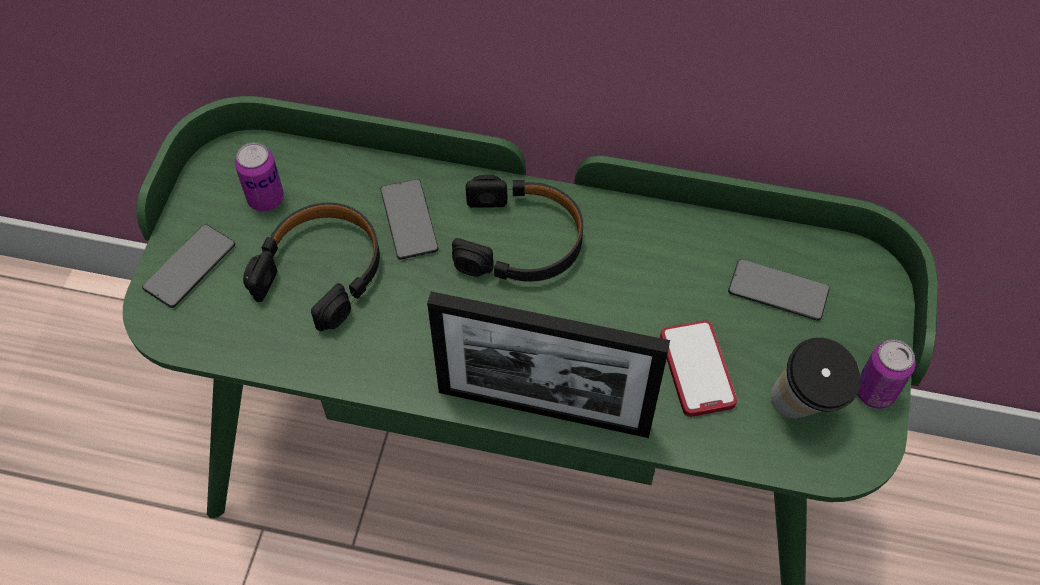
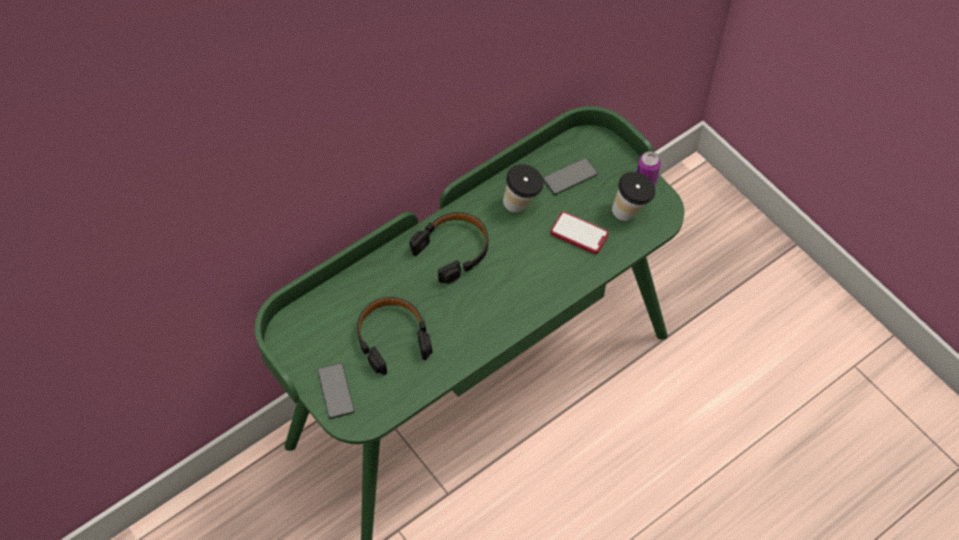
camera: 50 degrees left, 0 degrees up
(266, 199) = (326, 335): can -> none
(409, 220) = (398, 285): phone -> none
(544, 409) = (546, 302): picture frame -> none
(671, 267) = (522, 205): none -> cup

